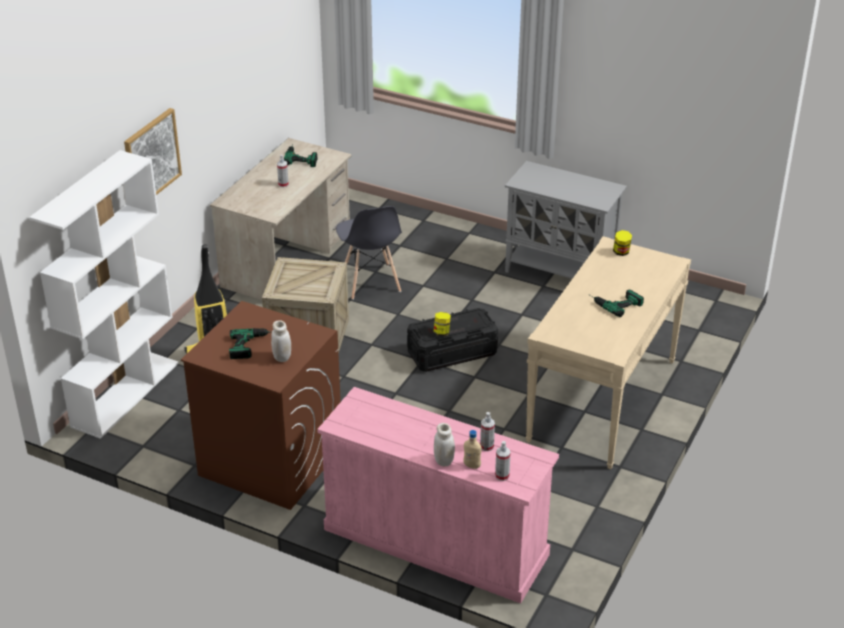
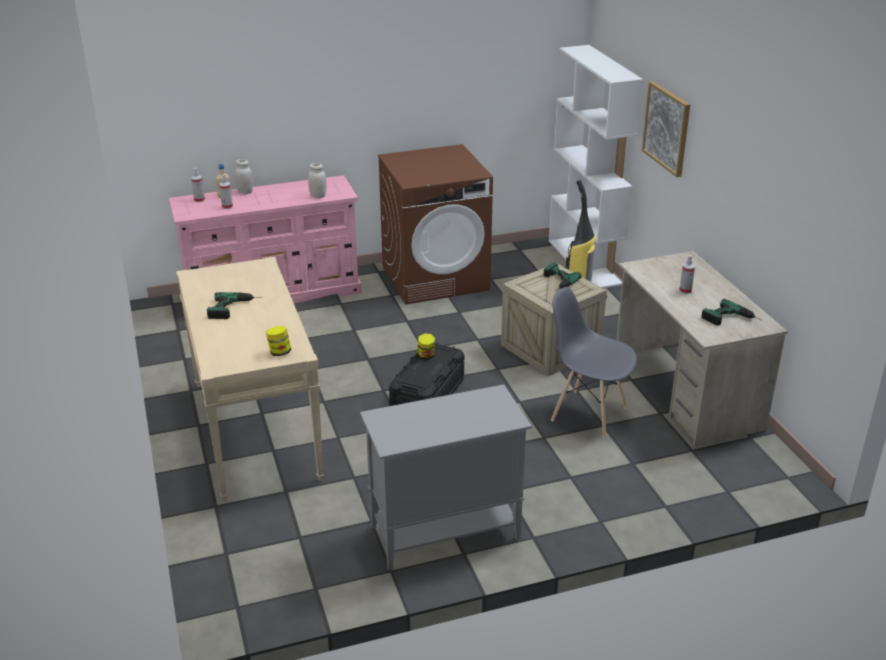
camera: 135 degrees right, 5 degrees down
(253, 345) = (436, 163): power drill -> power drill (556, 282)
(282, 357) = (408, 165): white jar -> white jar (318, 196)

